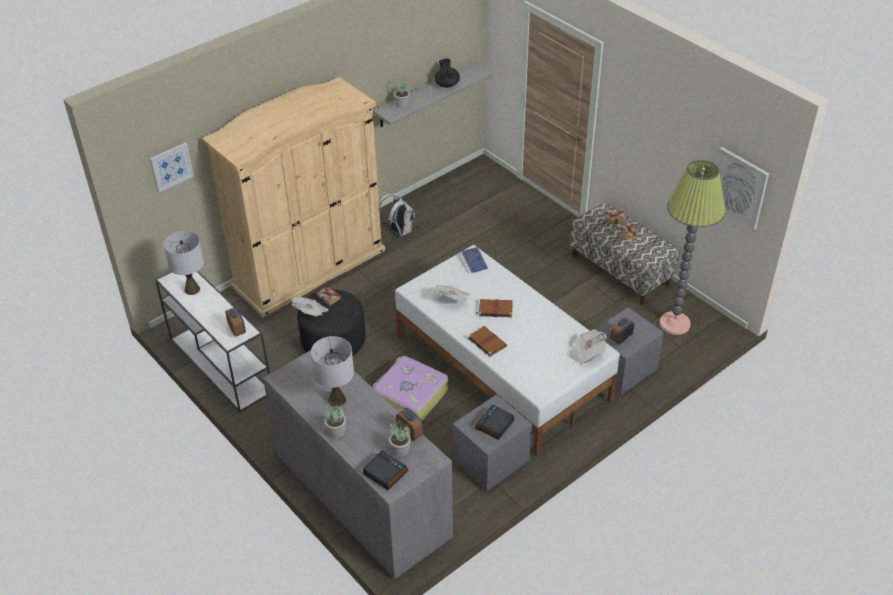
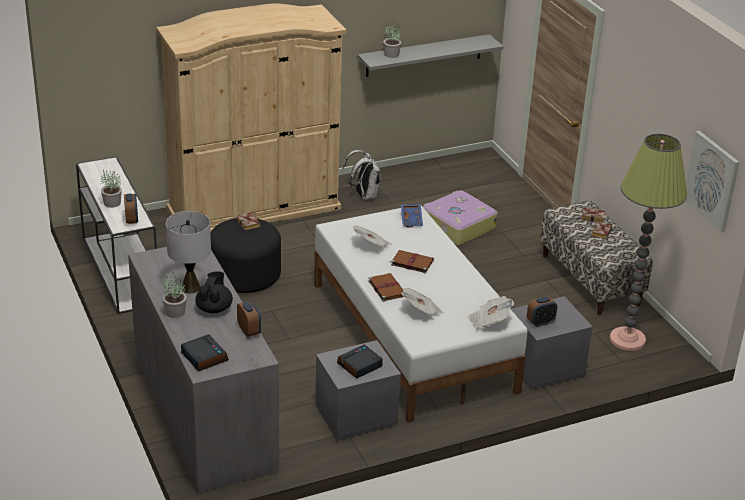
camera: 15 degrees right, 10 degrees down
(171, 166) = (118, 49): picture -> none
(192, 289) = (107, 178): grey table lamp -> none
(310, 313) = (223, 232): newspaper -> newspaper (421, 311)
(400, 449) = (230, 341): potted plant -> potted plant (111, 203)
(409, 396) = (299, 339): suitcase -> suitcase (457, 226)
(447, 84) = (448, 47): black teapot -> black teapot (214, 308)

